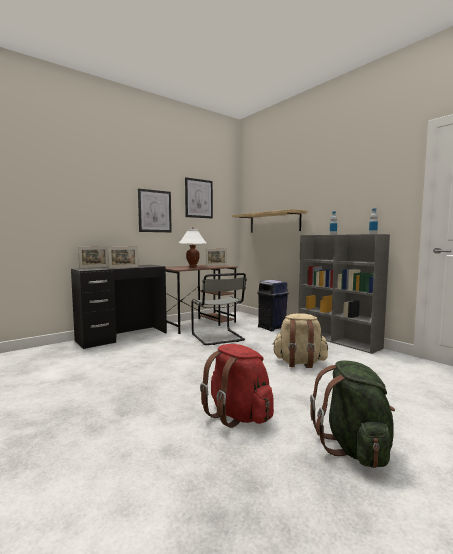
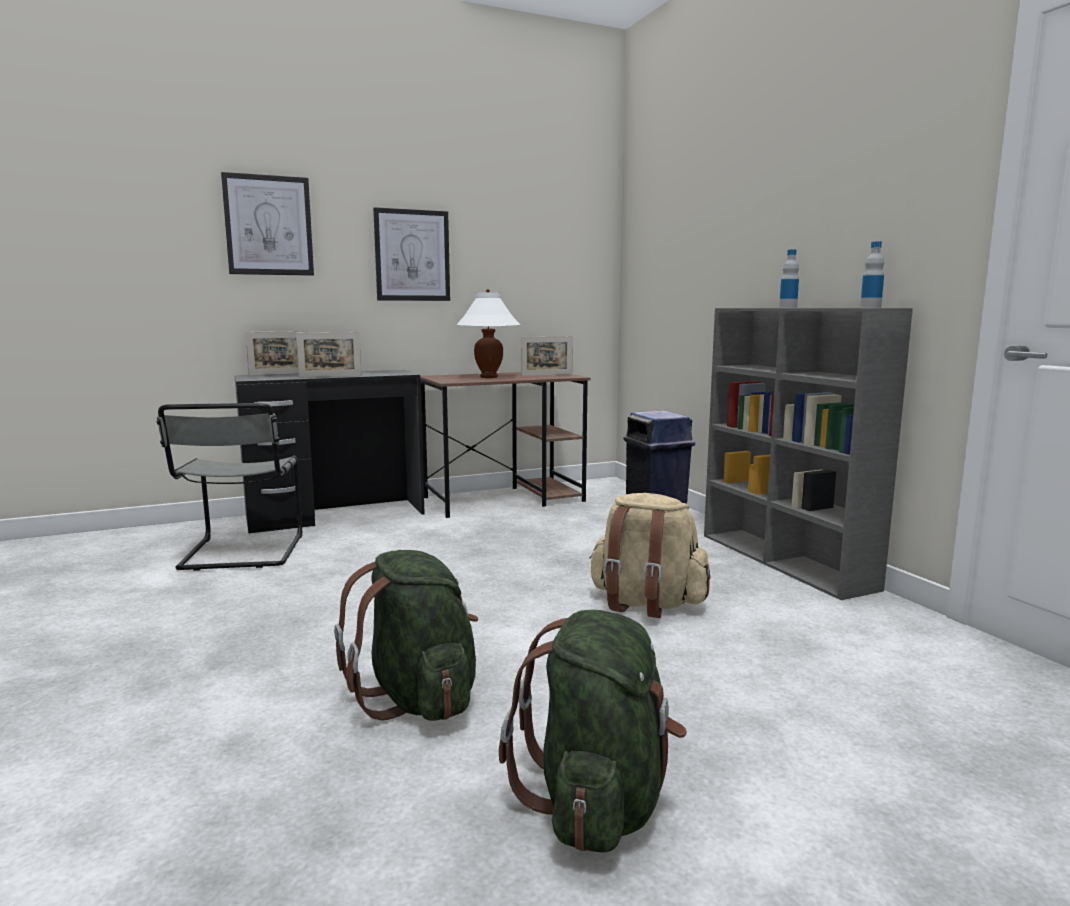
camera: 15 degrees right, 5 degrees up
(198, 198) = (516, 224): picture -> picture (268, 225)
(218, 338) = (519, 533): grey chair -> grey chair (241, 553)
(238, 415) = (418, 698): red backpack -> green backpack
(274, 222) = (682, 276): shelf -> none

